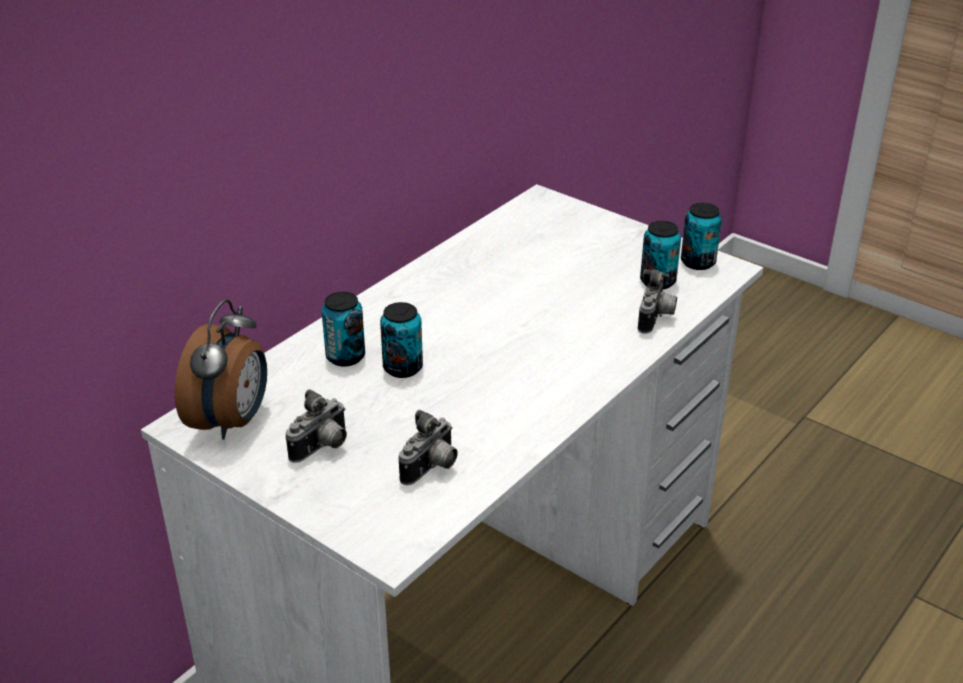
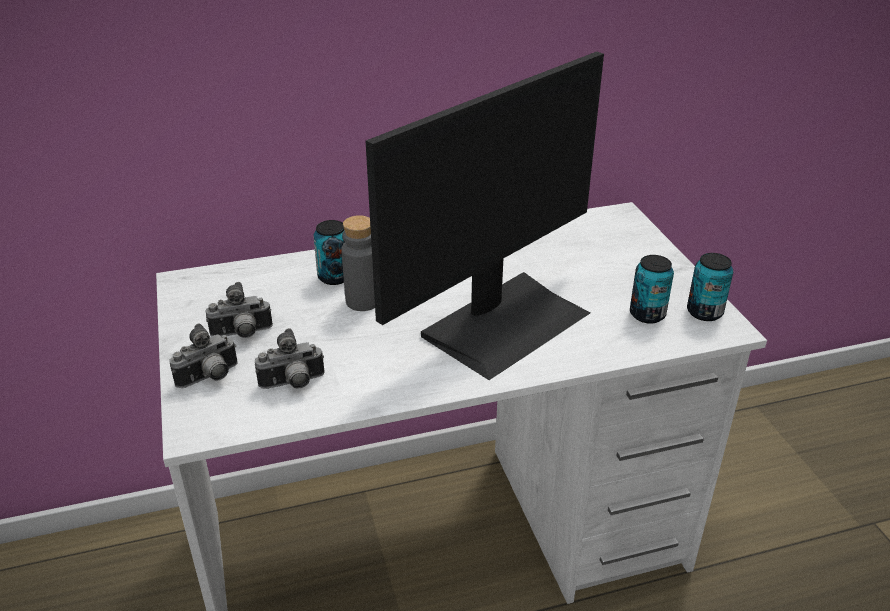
camera: 35 degrees right, 0 degrees up
(232, 421) = (211, 291): alarm clock -> none
(403, 368) = (363, 301): can -> grey bottle
(552, 334) = (504, 322): none -> monitor
(656, 319) = (608, 345): camera -> camera (210, 378)

